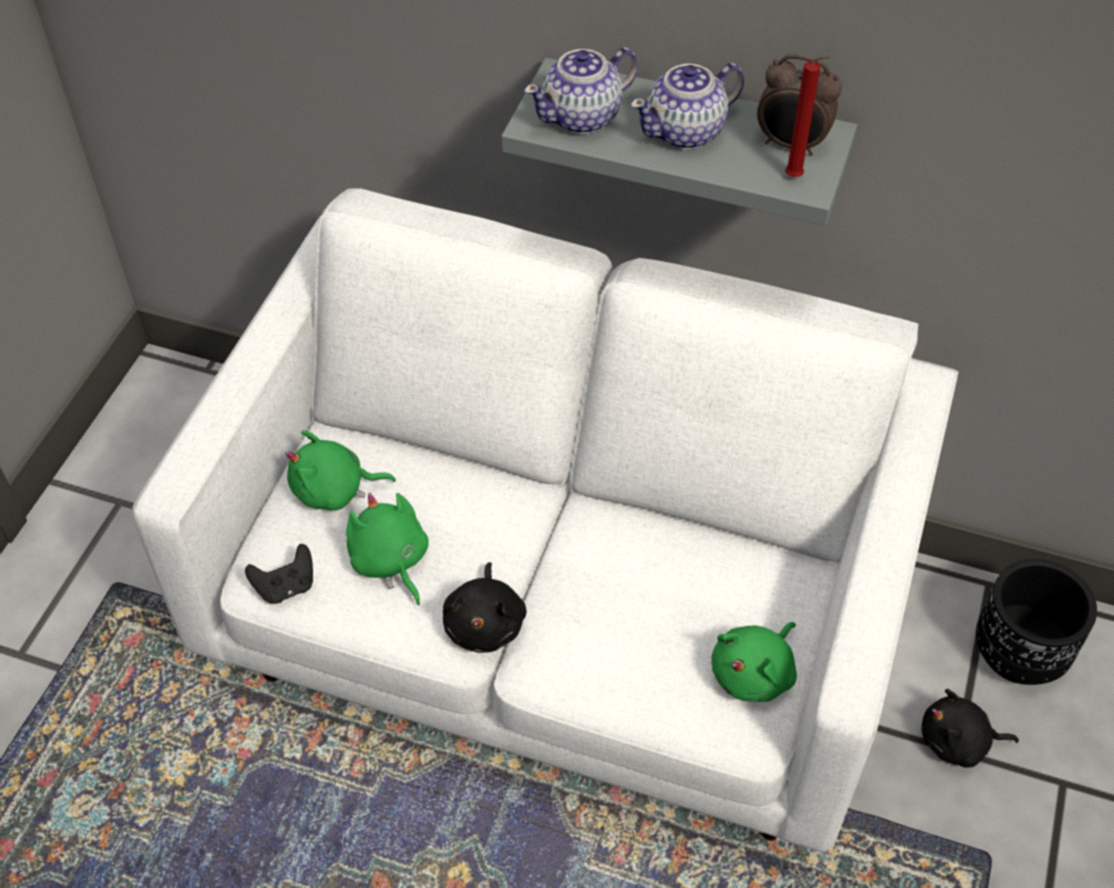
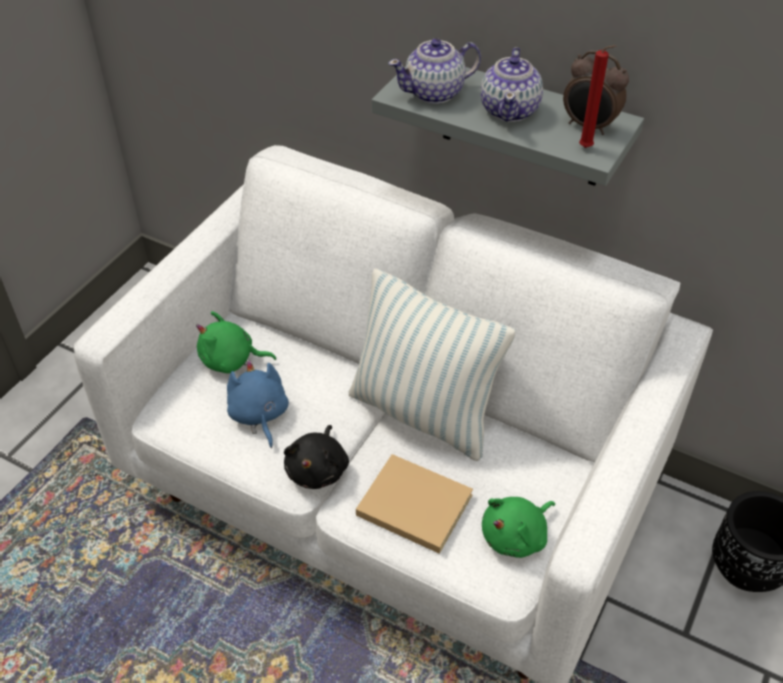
camera: 10 degrees right, 5 degrees down
(286, 587) = (179, 422): black game controller -> none
(390, 561) = (259, 415): green plush toy -> blue plush toy
(605, 527) = (423, 413): none -> pillow
(615, 651) = (411, 504): none -> beige book
(686, 132) = (510, 110): teapot -> teapot turned 60 degrees counterclockwise
(958, 742) = (686, 627): black plush toy -> none

